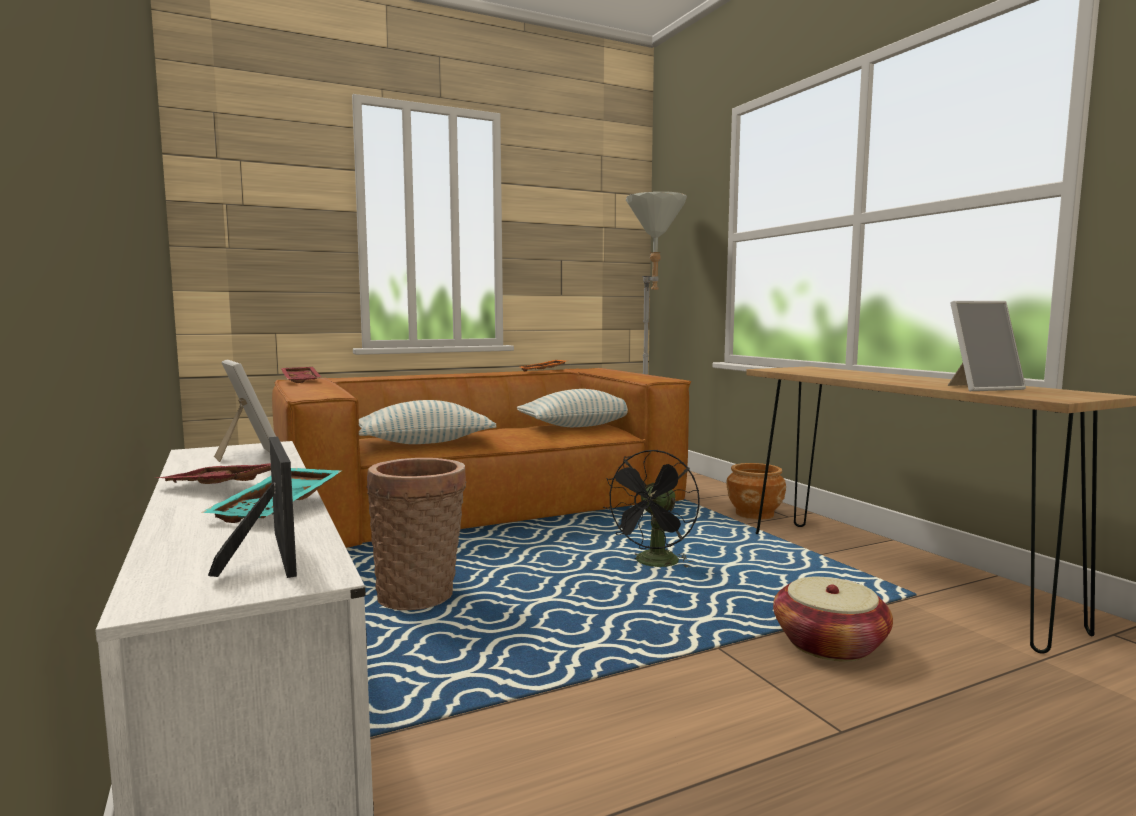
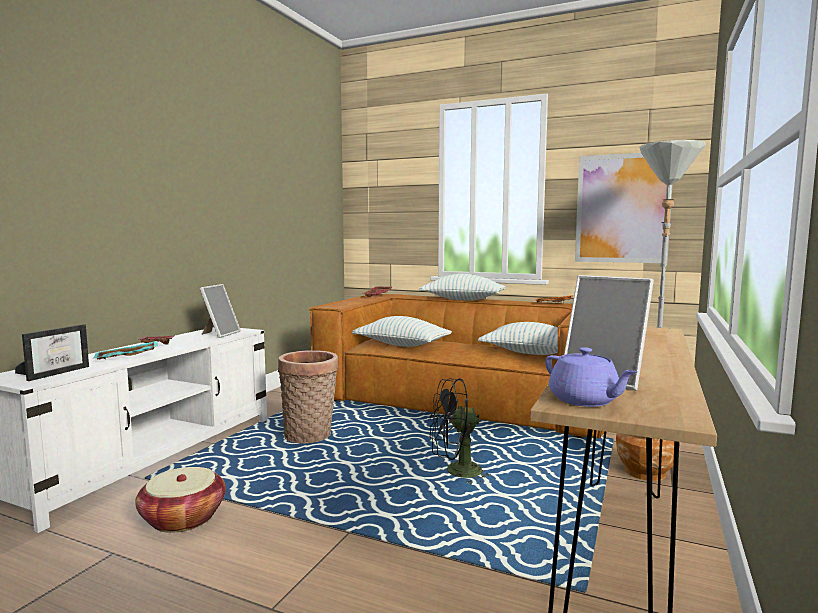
camera: 50 degrees right, 0 degrees up
(436, 376) = (462, 300): none -> pillow
(582, 261) = (622, 208): none -> picture
(829, 644) = (409, 572): basket -> basket (183, 518)
(1048, 396) = (585, 400): none -> purple teapot

